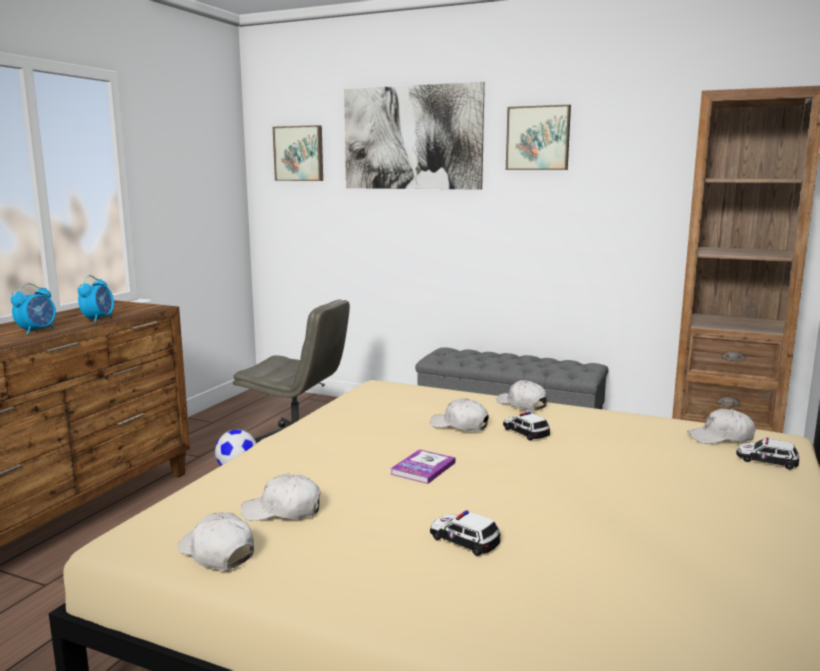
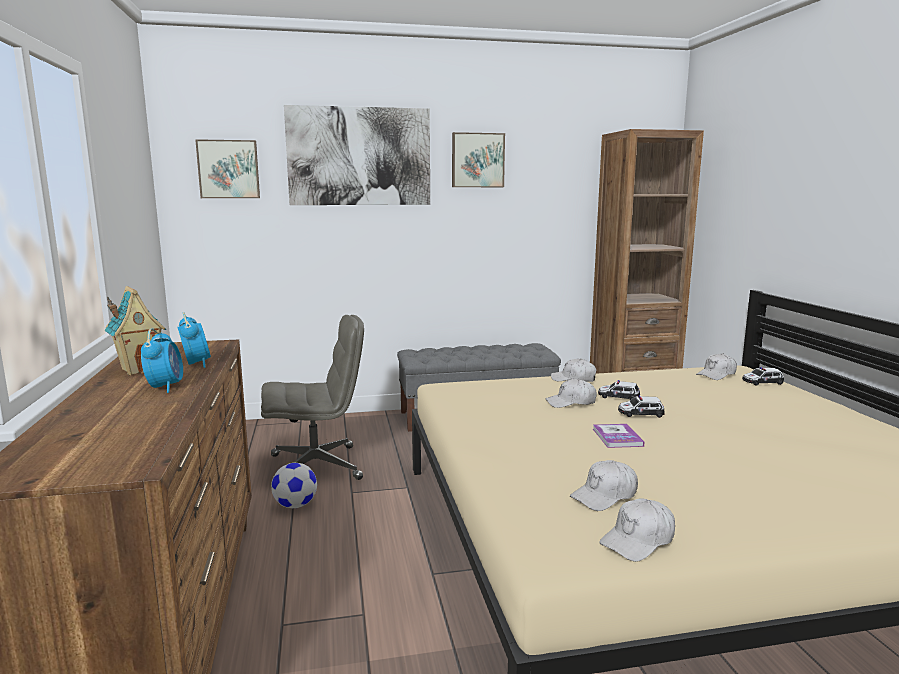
camera: 35 degrees left, 0 degrees up
(62, 317) = (140, 369): none -> toy house
(217, 553) = (638, 540): white cap -> white cap turned 45 degrees counterclockwise
(463, 540) = (745, 473): toy car -> toy car (640, 413)

